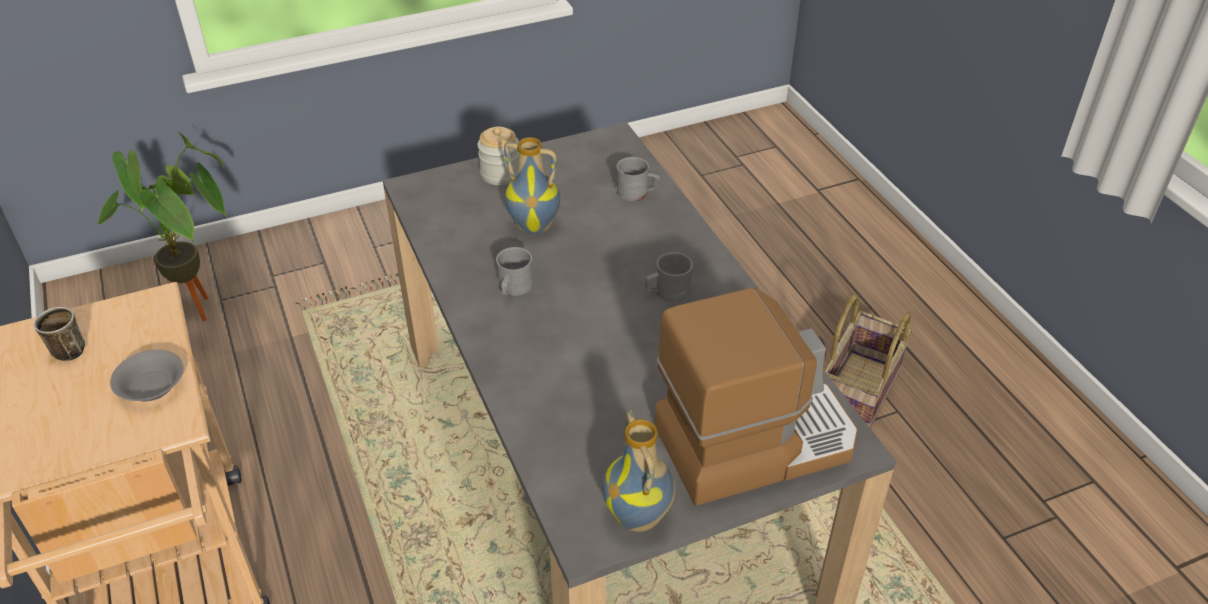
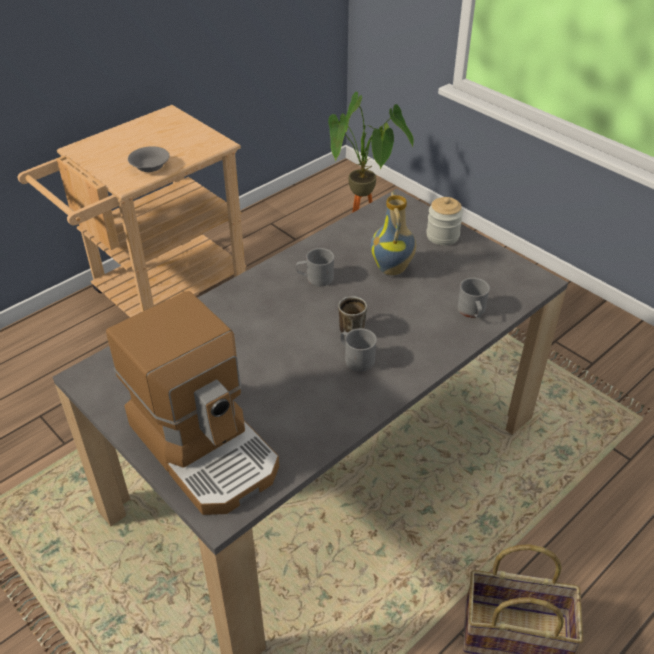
camera: 70 degrees right, 0 degrees up
(65, 350) = (168, 132): mug -> mug (352, 328)
(640, 516) = (113, 397): vase -> none

